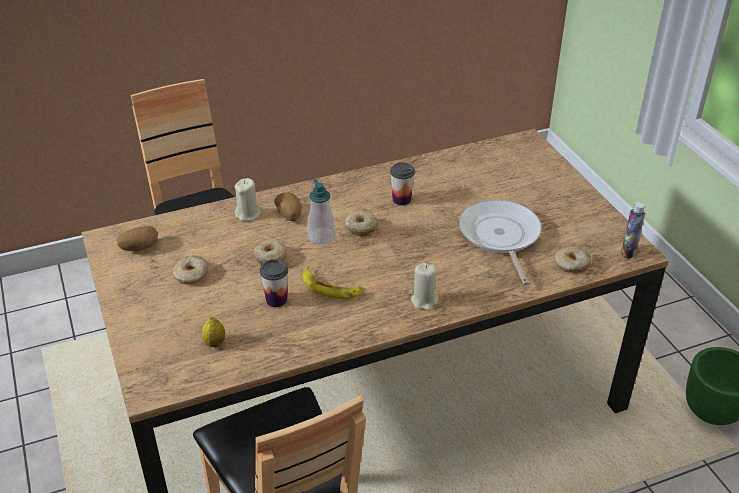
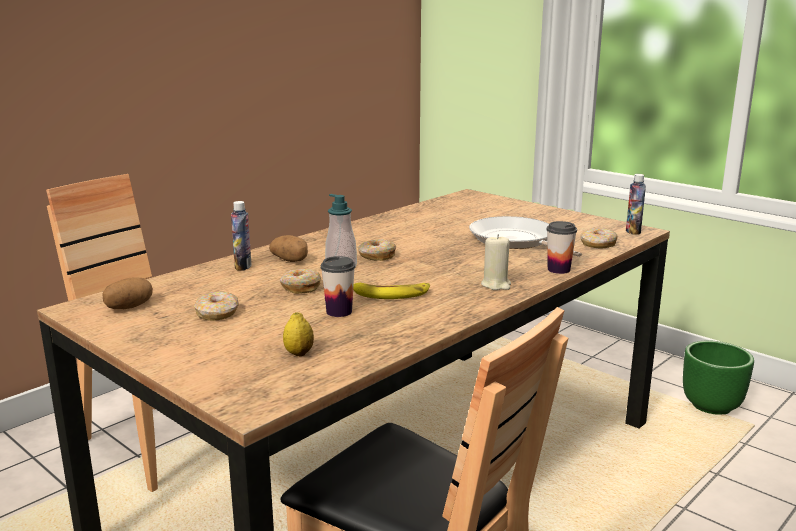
camera: 25 degrees left, 20 degrees down
(248, 214) = (243, 266): beige candle -> bottle
(401, 199) = (396, 236): cup -> cup (558, 269)

